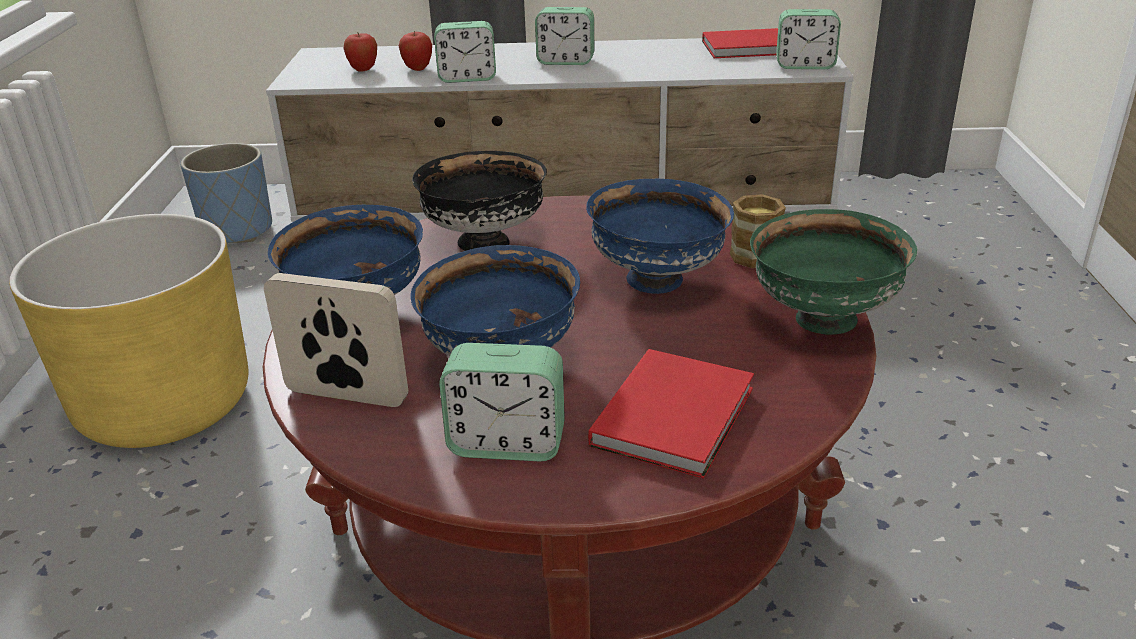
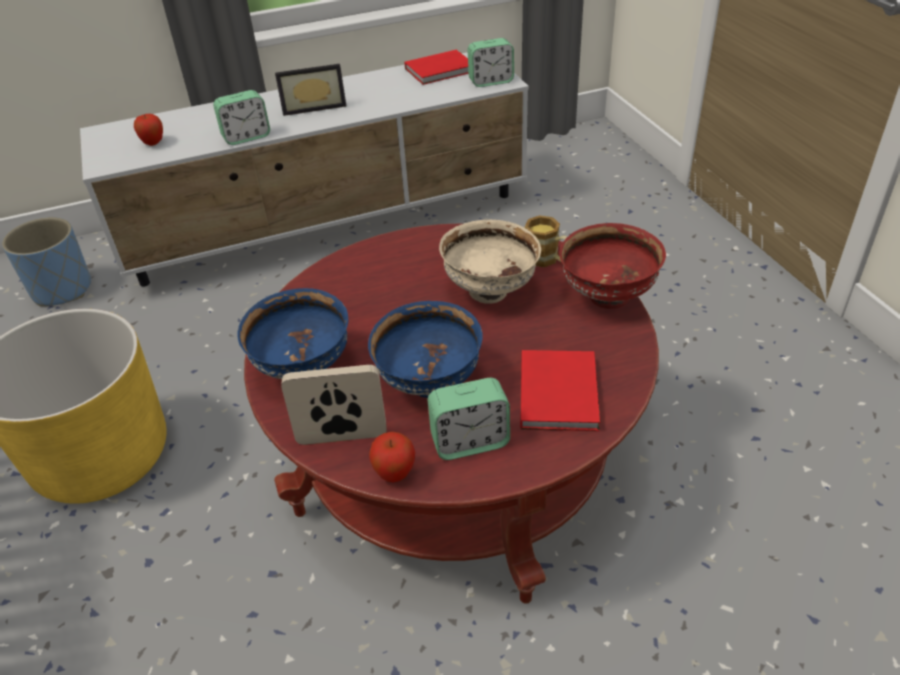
camera: 20 degrees left, 10 degrees up
(418, 69) = (199, 134): apple -> apple (395, 474)
(483, 242) = (353, 287): black bowl -> none
(566, 61) = (313, 106): alarm clock -> picture frame
(658, 280) = (490, 291): blue bowl -> beige bowl
(822, 321) = (607, 298): green bowl -> red bowl

